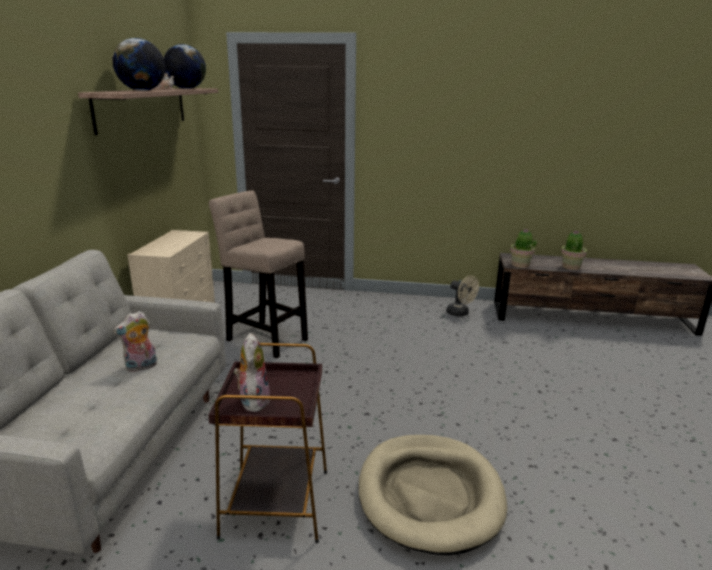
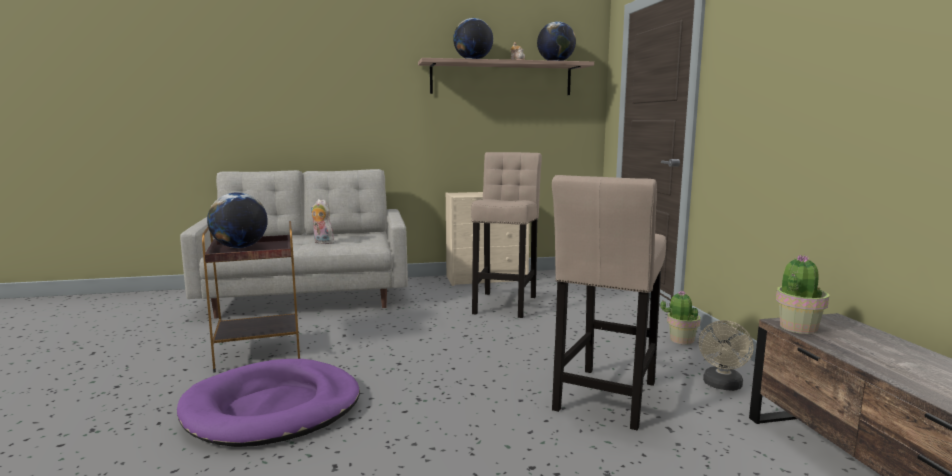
camera: 70 degrees right, 10 degrees down
(253, 400) = (240, 247): plush toy -> globe
(430, 495) = (273, 408): beige dog bed -> purple dog bed
(465, 349) = (604, 399): none -> beige stool
(571, 267) = (890, 367): potted plant -> potted plant (681, 340)

